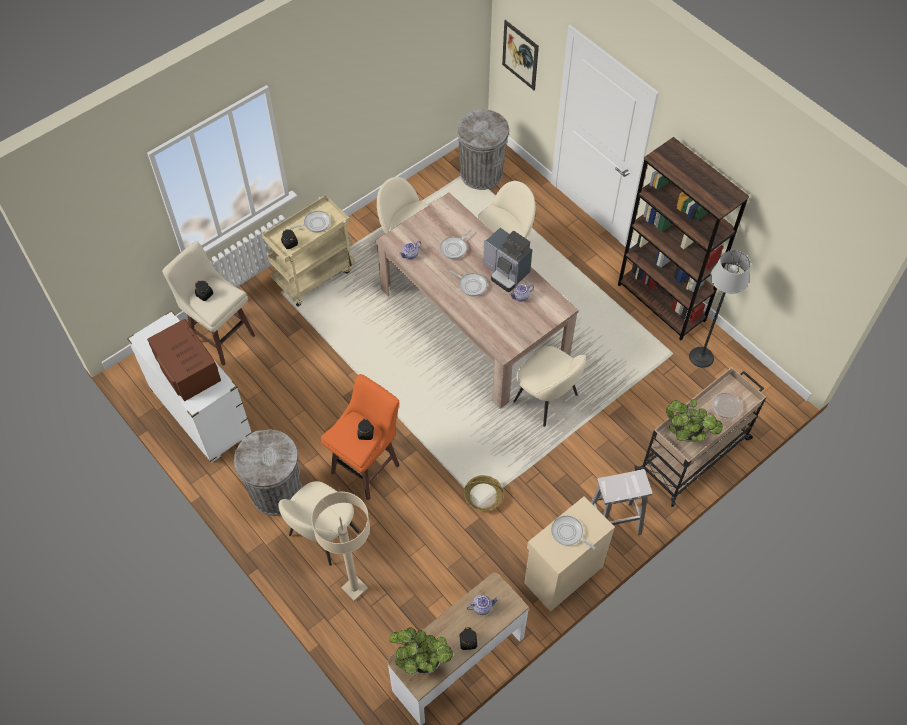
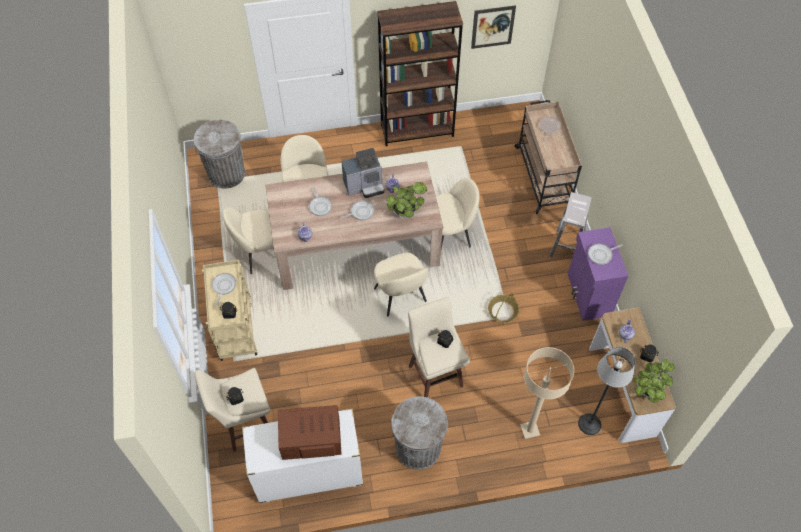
camera: 60 degrees left, 0 degrees up
(322, 535) = (474, 432): beige chair -> beige chair (400, 296)
(367, 468) = (435, 374): orange stool -> beige stool
(520, 55) = (201, 65): picture -> picture (493, 27)
(562, 574) = (588, 295): beige cabinet -> purple cabinet
(688, 434) = (557, 156): potted plant -> potted plant (406, 211)
(701, 357) = (474, 133): floor lamp -> floor lamp (589, 424)

